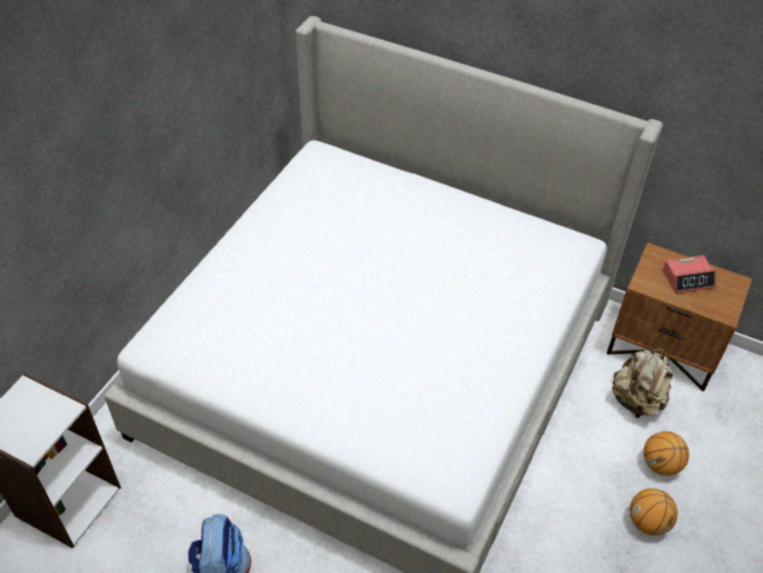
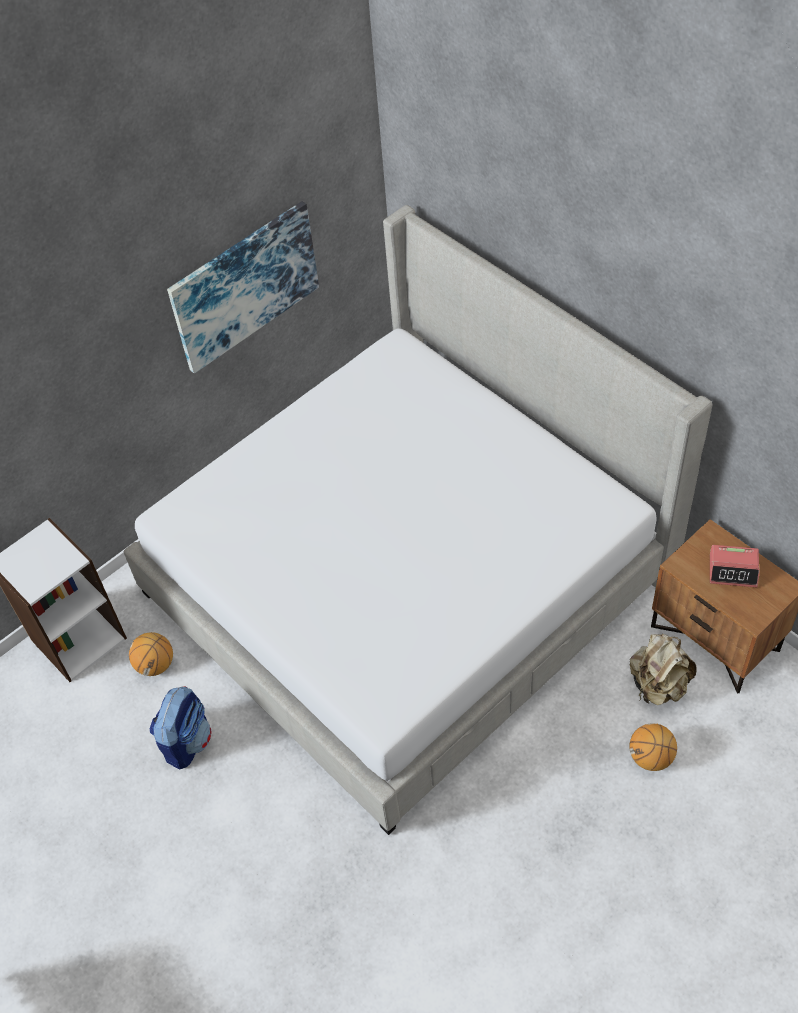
camera: 25 degrees right, 5 degrees up
(182, 104) = (244, 286): none -> picture
(648, 522) = (608, 810): basketball -> basketball (155, 664)

